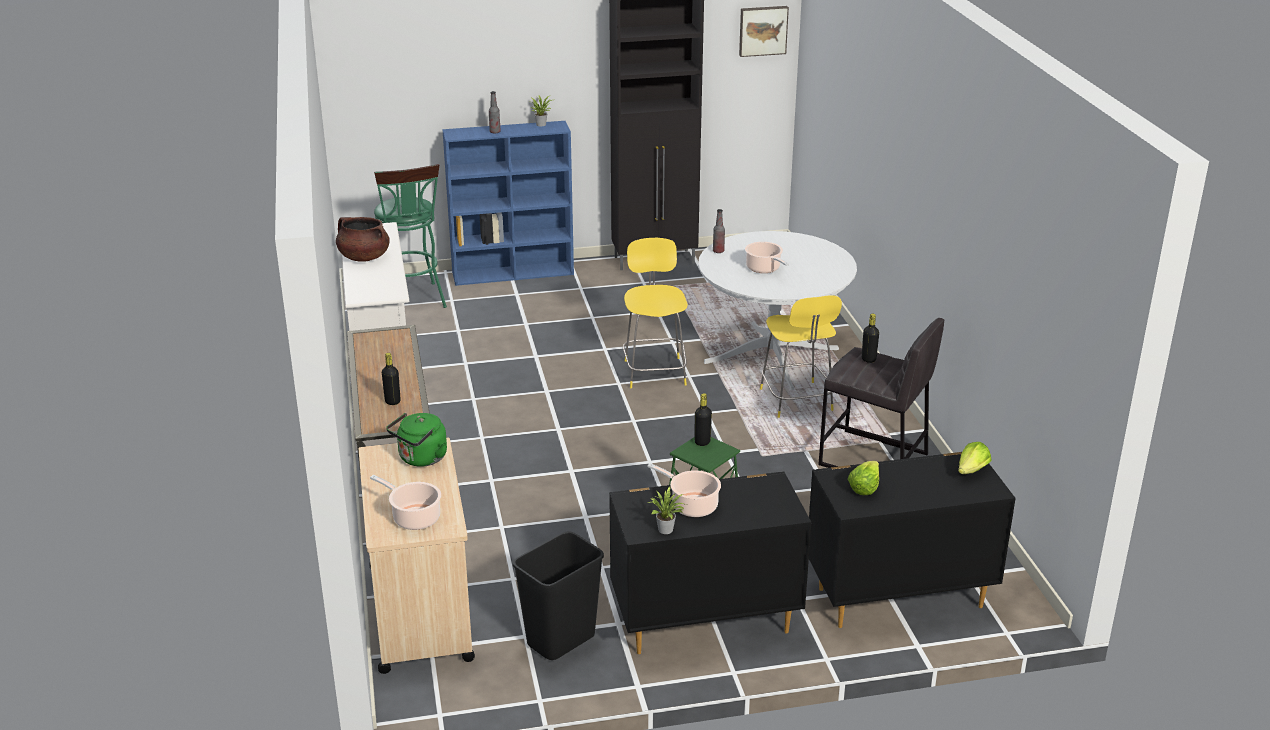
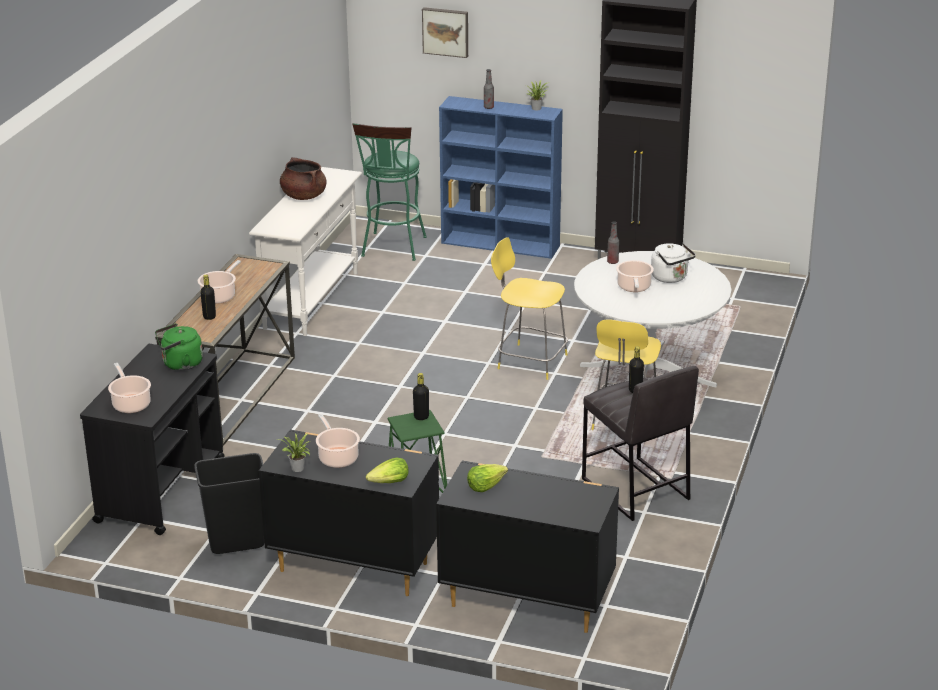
camera: 30 degrees right, 0 degrees up
(380, 377) = (219, 296): none -> cooking pot
(420, 611) = (161, 489): beige cart -> black cart
(654, 371) = (530, 361): yellow chair -> yellow chair turned 90 degrees counterclockwise
(762, 30) = (767, 55): picture -> picture (446, 31)
(785, 253) = (671, 278): none -> white kettle
(972, 470) = (590, 501): lettuce -> lettuce (389, 482)

